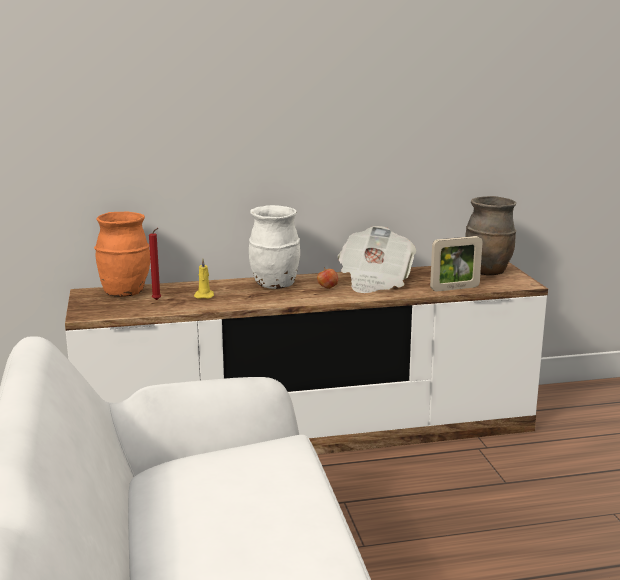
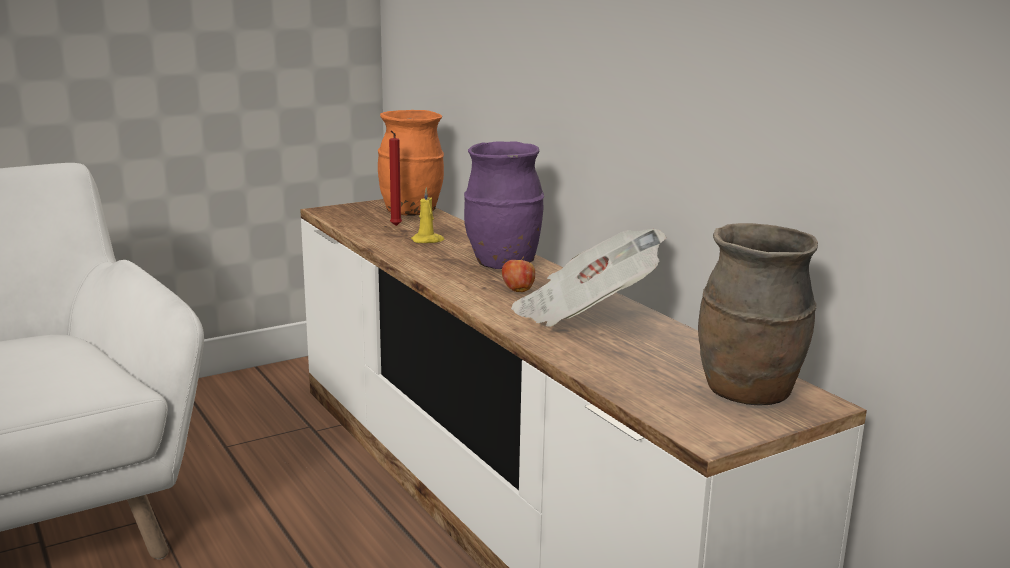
camera: 70 degrees right, 0 degrees up
(275, 285) = (503, 264): white vase -> purple vase
(454, 288) = (606, 372): picture frame -> none

